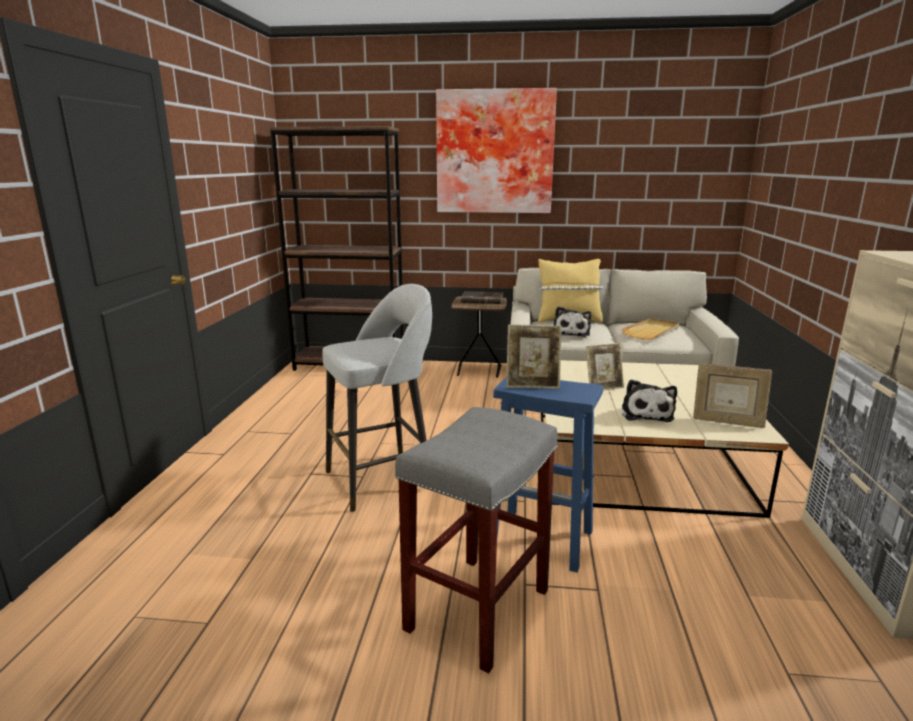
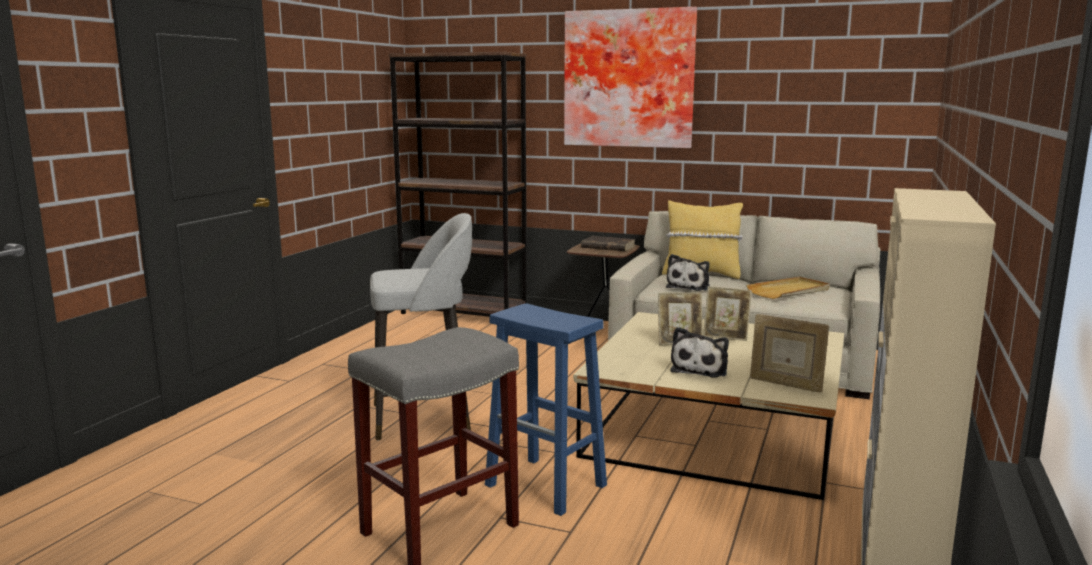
camera: 15 degrees right, 5 degrees down
(532, 385) = (531, 314): picture frame -> picture frame (725, 337)

